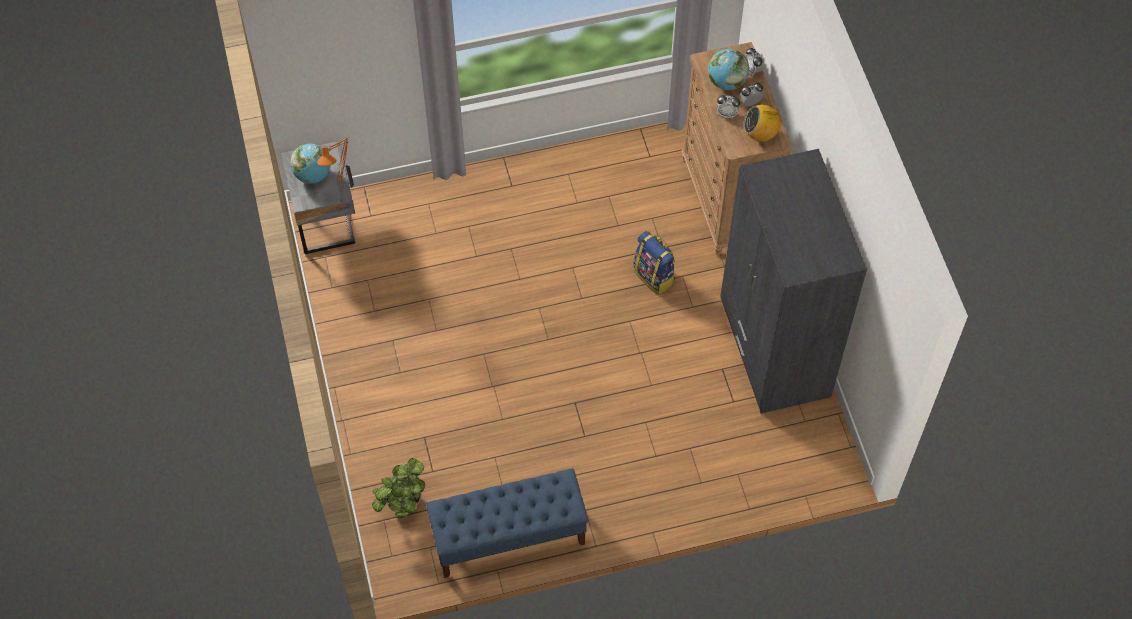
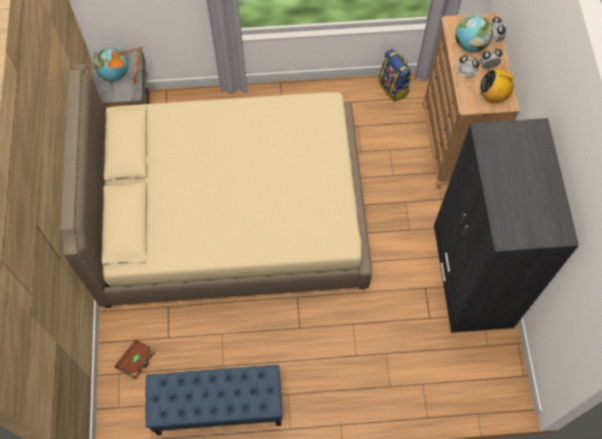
camera: 10 degrees right, 5 degrees up
(402, 503) = (137, 361): potted plant -> brown book
(477, 322) = (231, 215): none -> beige bed
(654, 276) = (382, 199): backpack -> backpack (394, 88)

